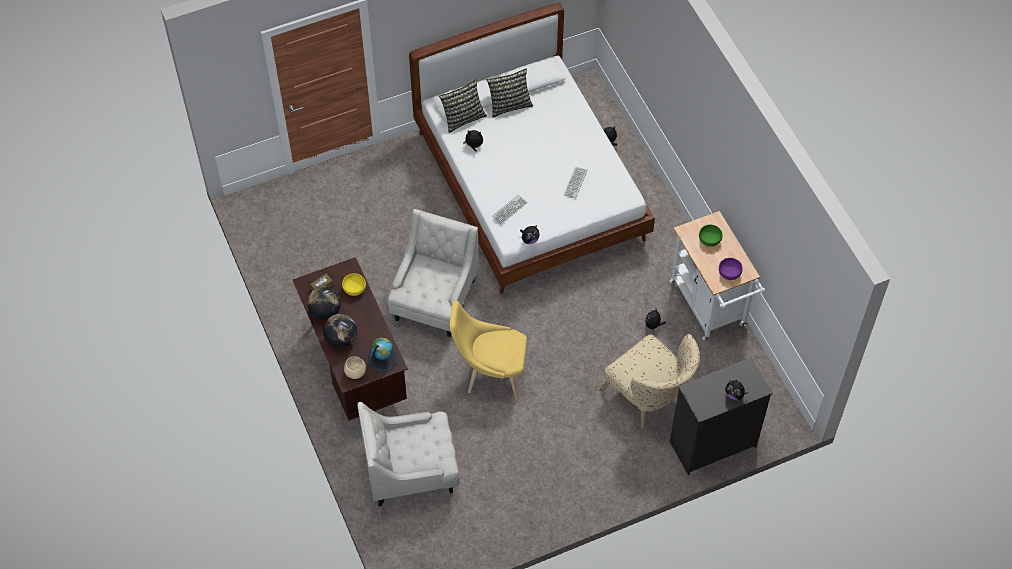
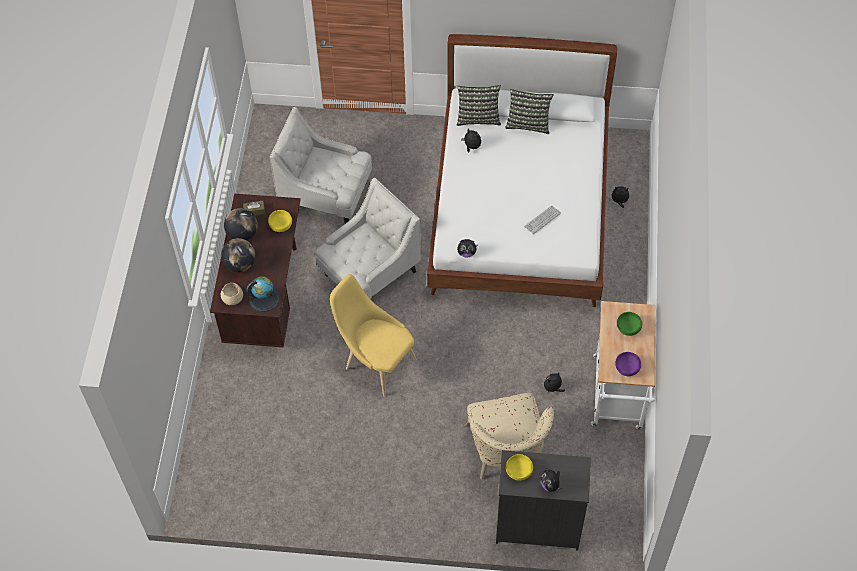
camera: 30 degrees right, 0 degrees up
(411, 472) = (251, 415): white armchair -> white armchair (326, 196)
(509, 210) = (465, 217): keyboard -> none
(703, 396) = (519, 471): none -> yellow bowl

